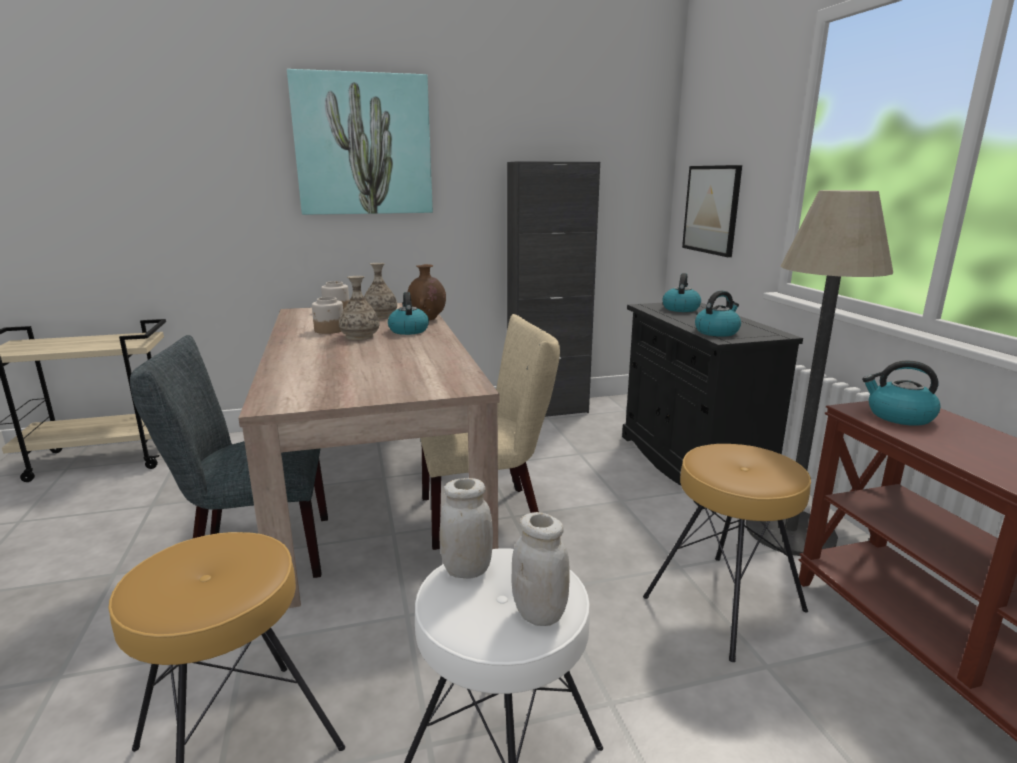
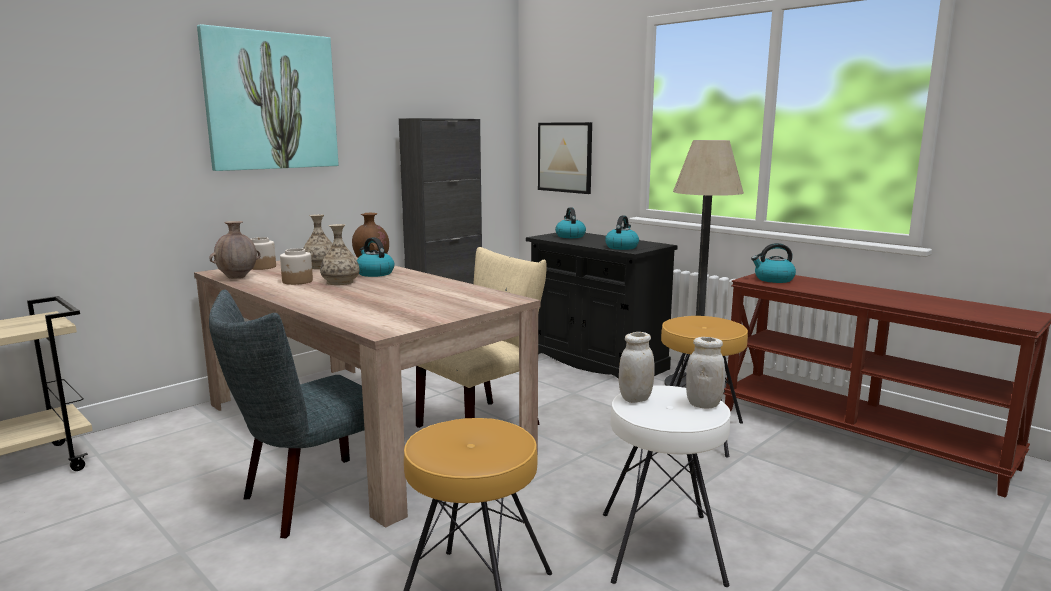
camera: 30 degrees left, 5 degrees down
(296, 319) = (237, 277): none -> brown vase

